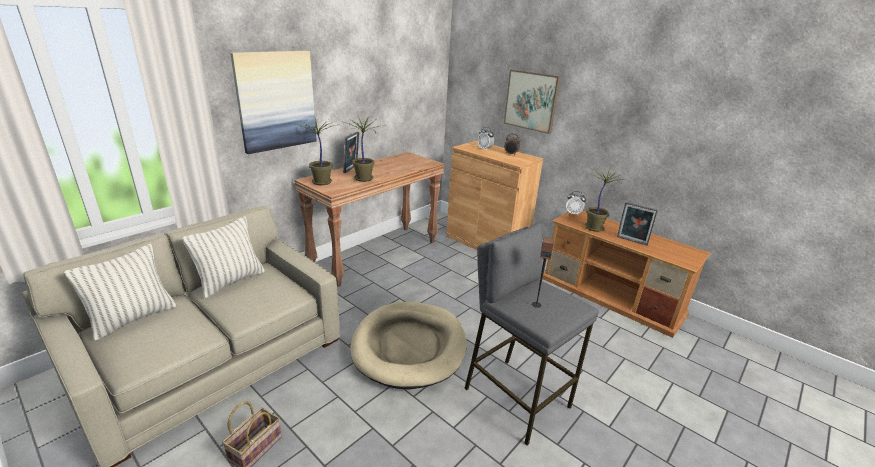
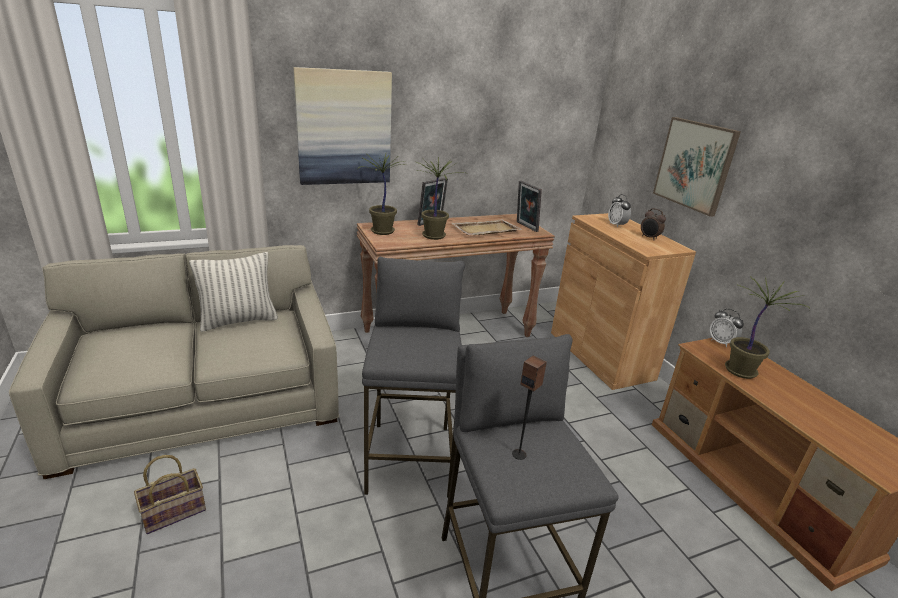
camera: 25 degrees right, 0 degrees up
(133, 318) = (127, 334): pillow -> none
(395, 167) = (485, 229): none -> beige tray
(409, 346) = (410, 458): beige dog bed -> grey stool
(631, 241) = (794, 408): picture frame -> picture frame (525, 227)

